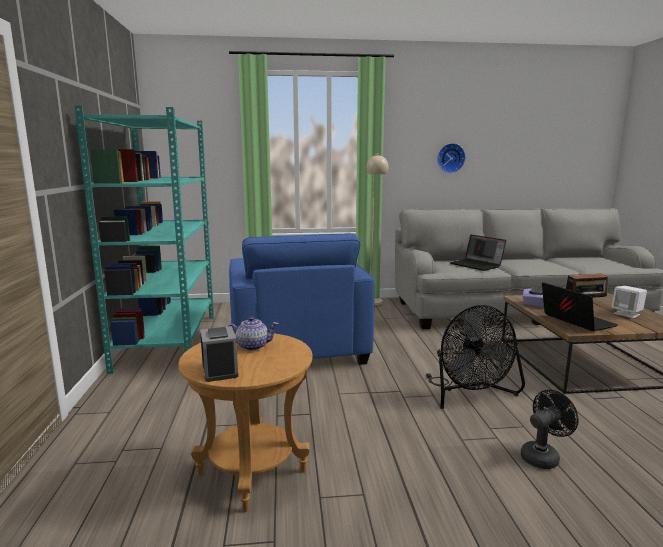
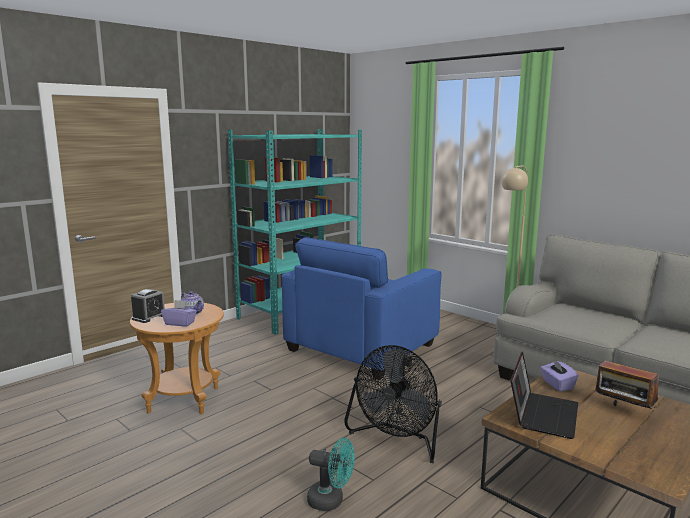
camera: 50 degrees right, 0 degrees up
(279, 359) = (180, 323): none -> purple tissue box
(450, 158) = (643, 175): wall clock -> none
(477, 265) = (596, 323): laptop -> none
(543, 456) = (331, 501): black fan -> turquoise fan
(627, 314) = (645, 441): white speaker -> none

